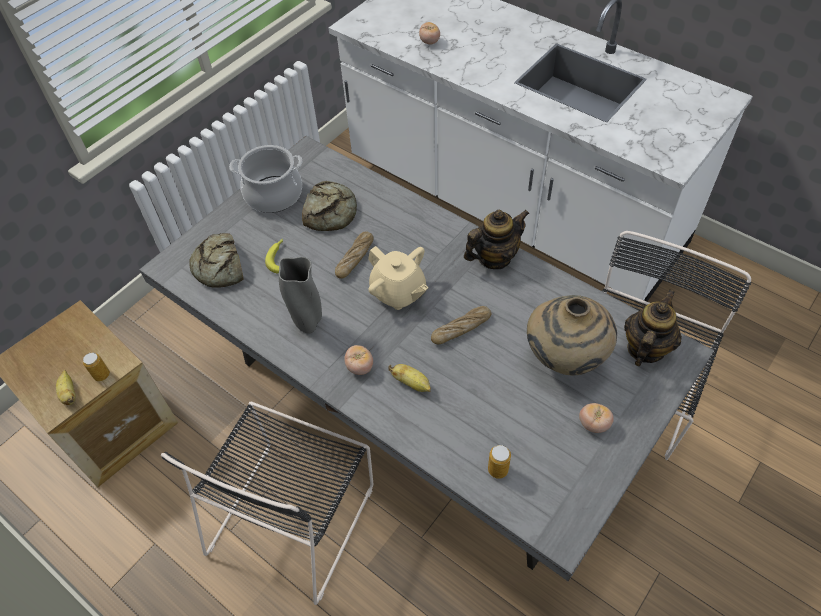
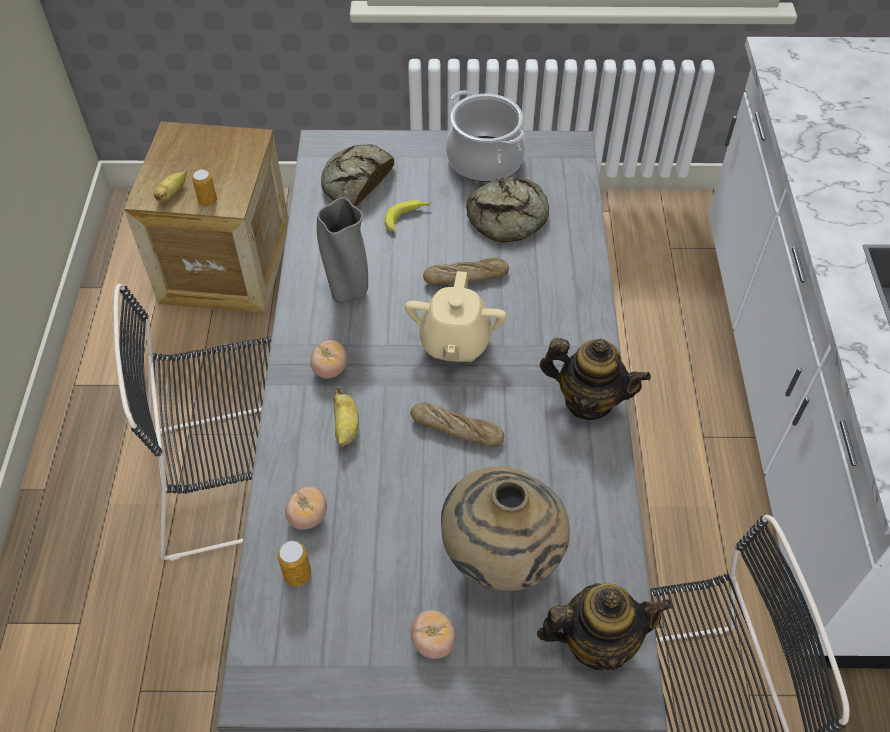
camera: 50 degrees right, 0 degrees up
(429, 42) = (833, 129): tomato -> tomato (308, 517)

